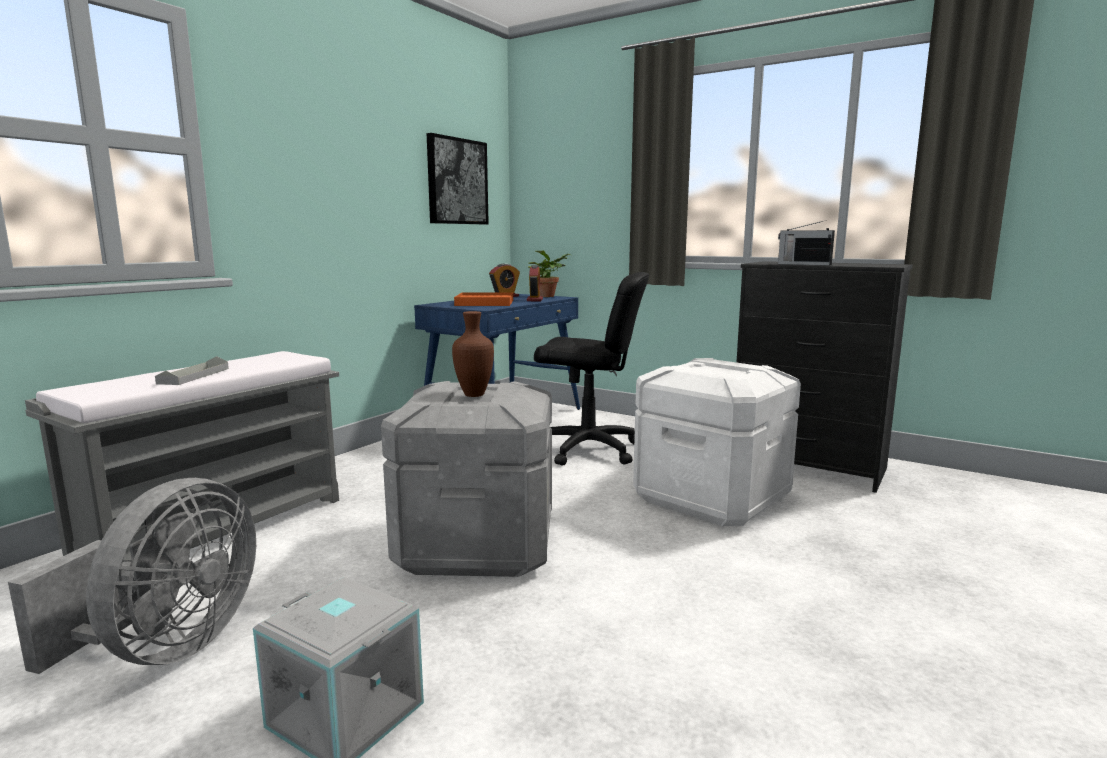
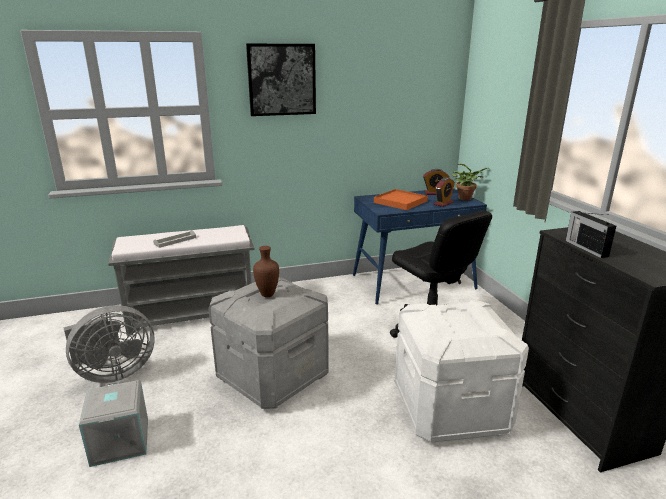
camera: 40 degrees right, 10 degrees up
(457, 181) = (405, 106): picture -> picture (281, 80)

